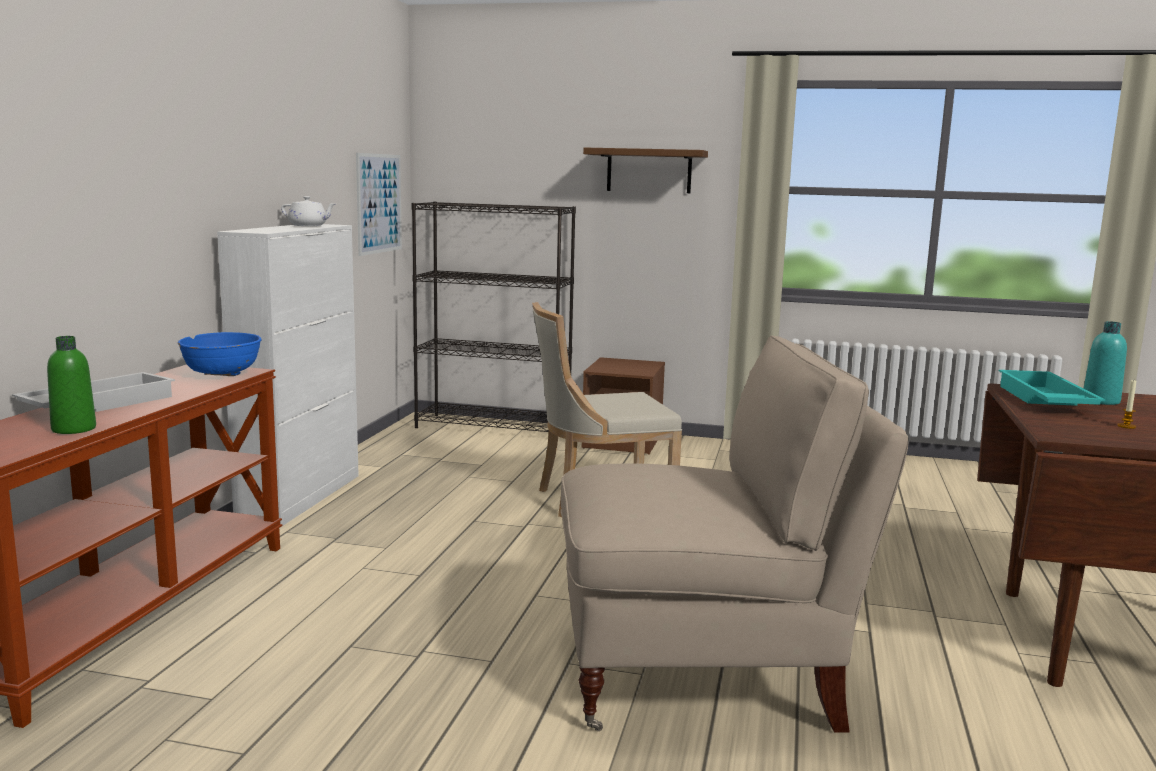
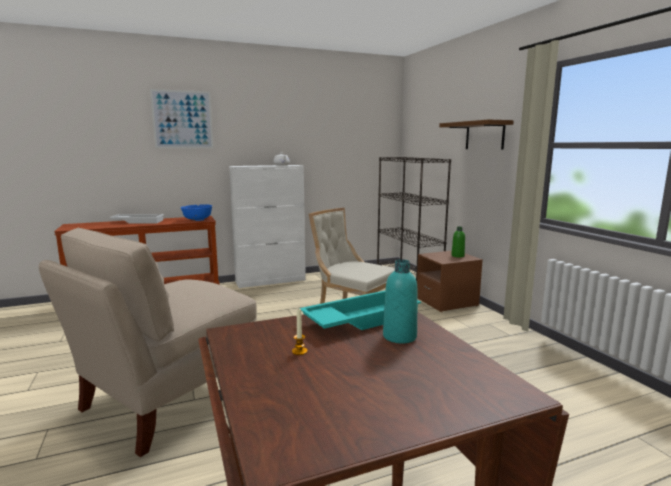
camera: 55 degrees right, 0 degrees up
(74, 429) = (104, 226): green bottle -> green bottle (457, 256)
(379, 203) = (365, 157): picture -> picture (182, 119)
(702, 674) = (167, 399): beige chair -> beige chair turned 75 degrees clockwise

